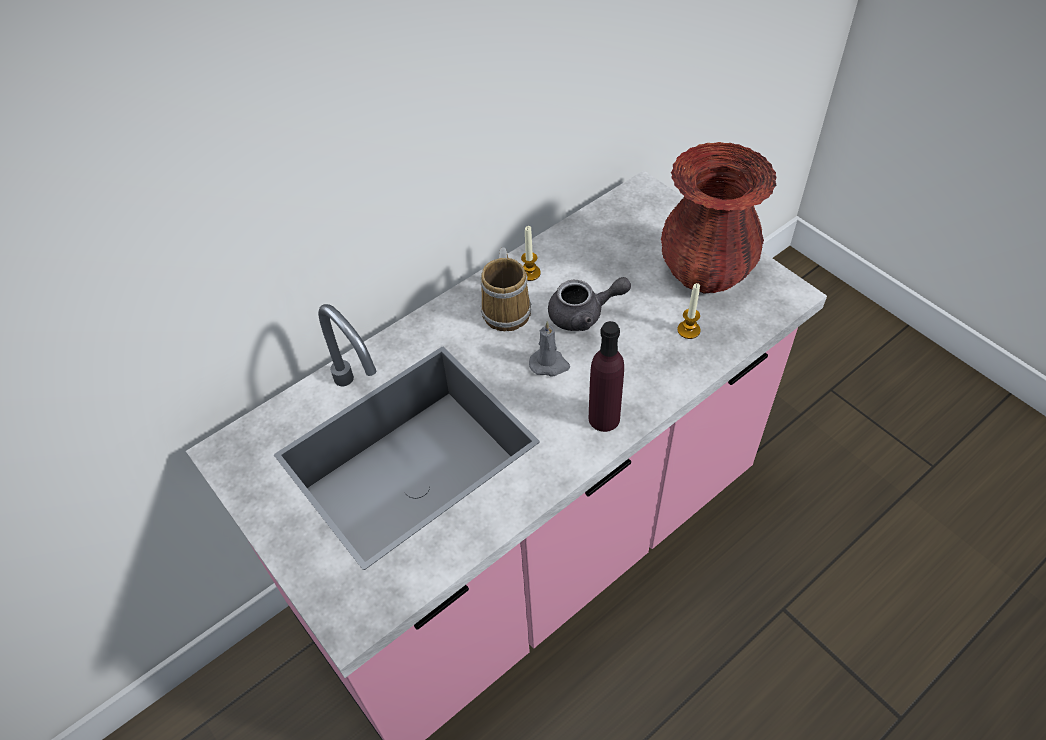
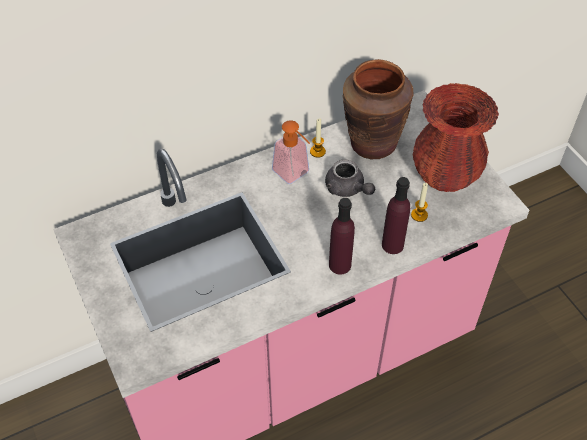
camera: 10 degrees right, 0 degrees up
(508, 309) = (294, 175): mug -> soap dispenser
(549, 364) = (313, 220): grey candle -> none
(584, 314) = (347, 189): grey teapot -> grey teapot turned 45 degrees clockwise
(598, 249) = (372, 143): none -> brown vase
(666, 377) = (392, 245): none -> purple bottle

